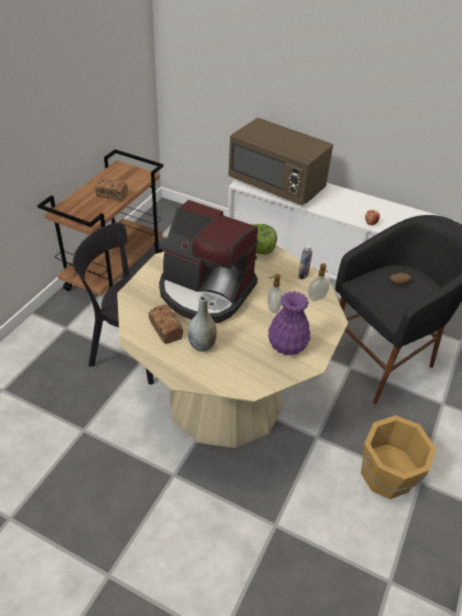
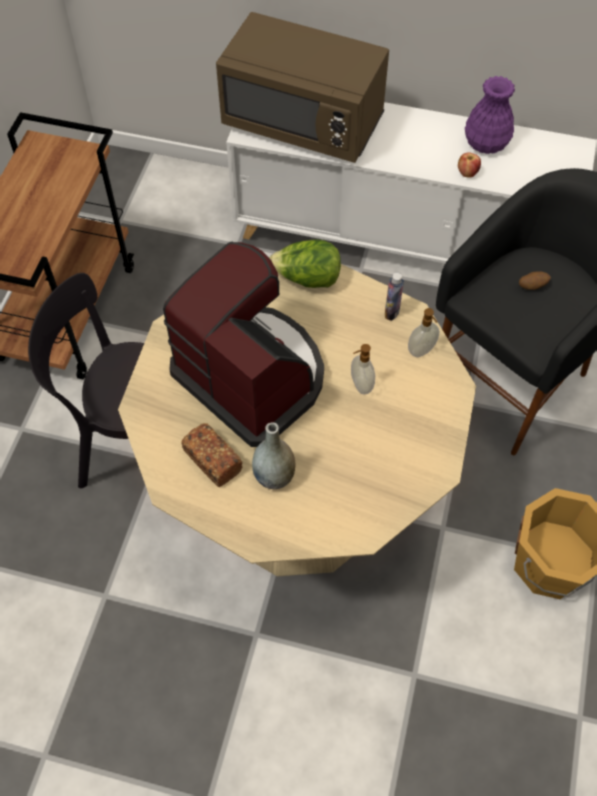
camera: 10 degrees left, 15 degrees up
(112, 195) = (43, 208): bread -> none
(205, 291) = (252, 376): coffee machine -> coffee machine turned 150 degrees counterclockwise
(287, 346) = (398, 449): purple vase -> purple vase (486, 144)

